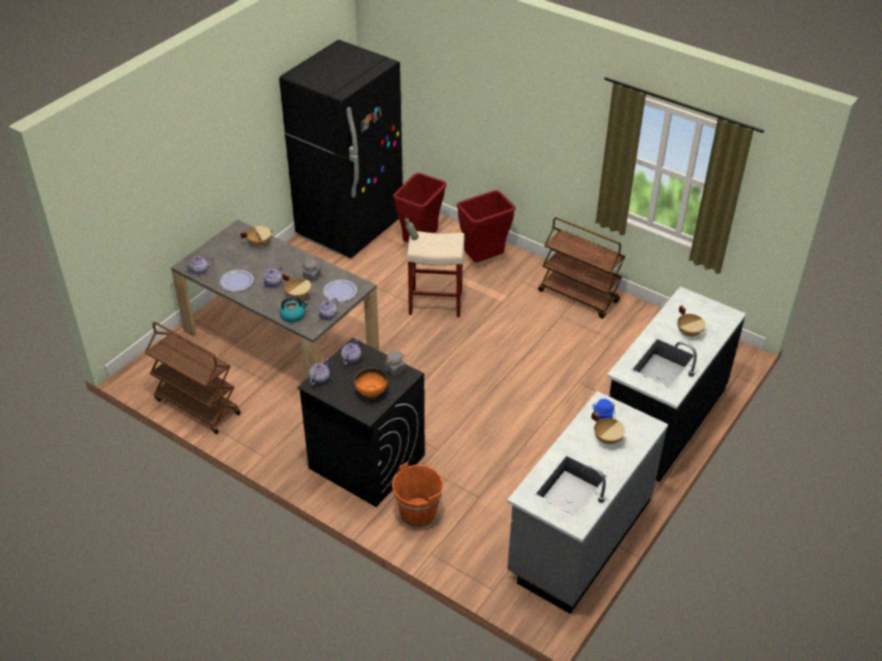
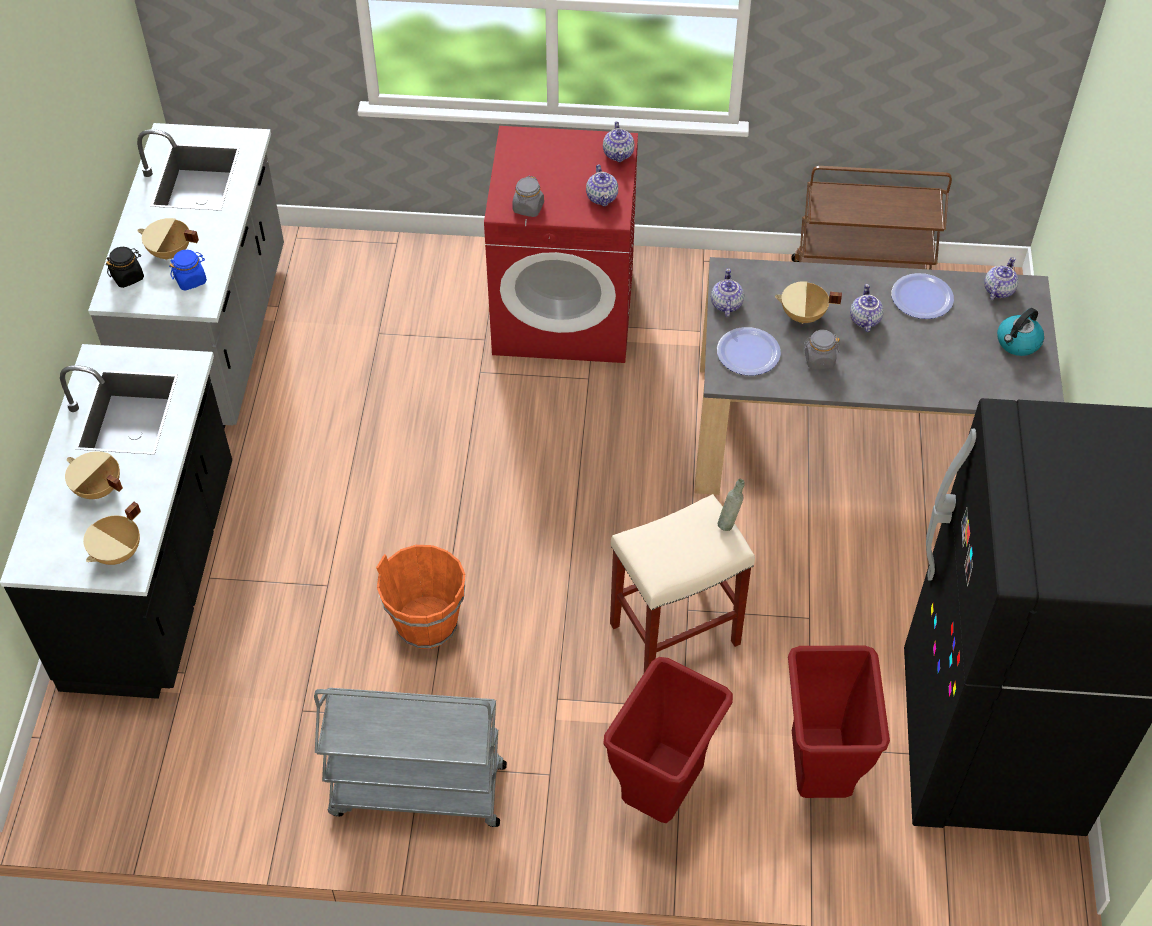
camera: 150 degrees right, 10 degrees up
(259, 243) = (972, 383): beige cooking pot -> beige cooking pot (118, 553)
(293, 315) = (776, 280): kettle -> kettle (1017, 343)
(366, 461) = (565, 312): black washing machine -> red washing machine
(371, 393) = (532, 164): orange bowl -> none
(417, 513) = (446, 279): orange bucket -> orange bucket (427, 623)
(579, 296) = (416, 791): brown cart -> grey cart
(638, 434) = (128, 277): none -> black jar

